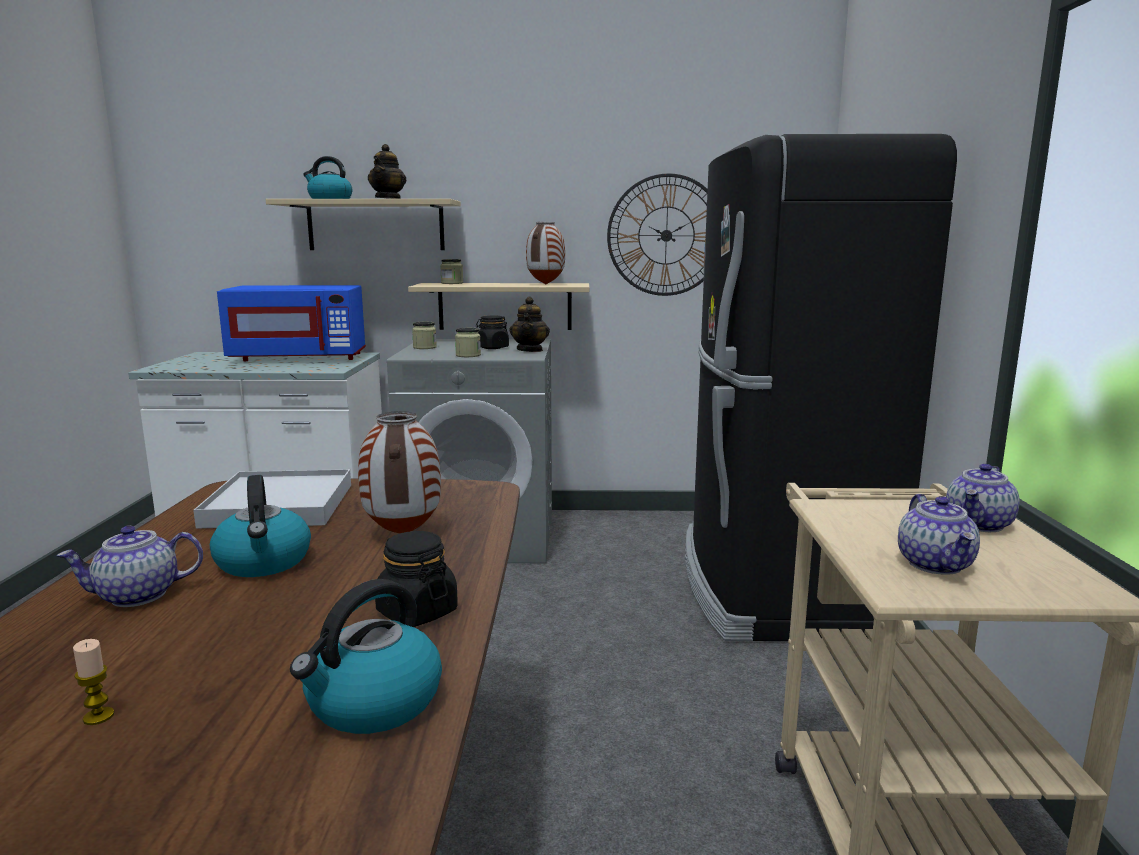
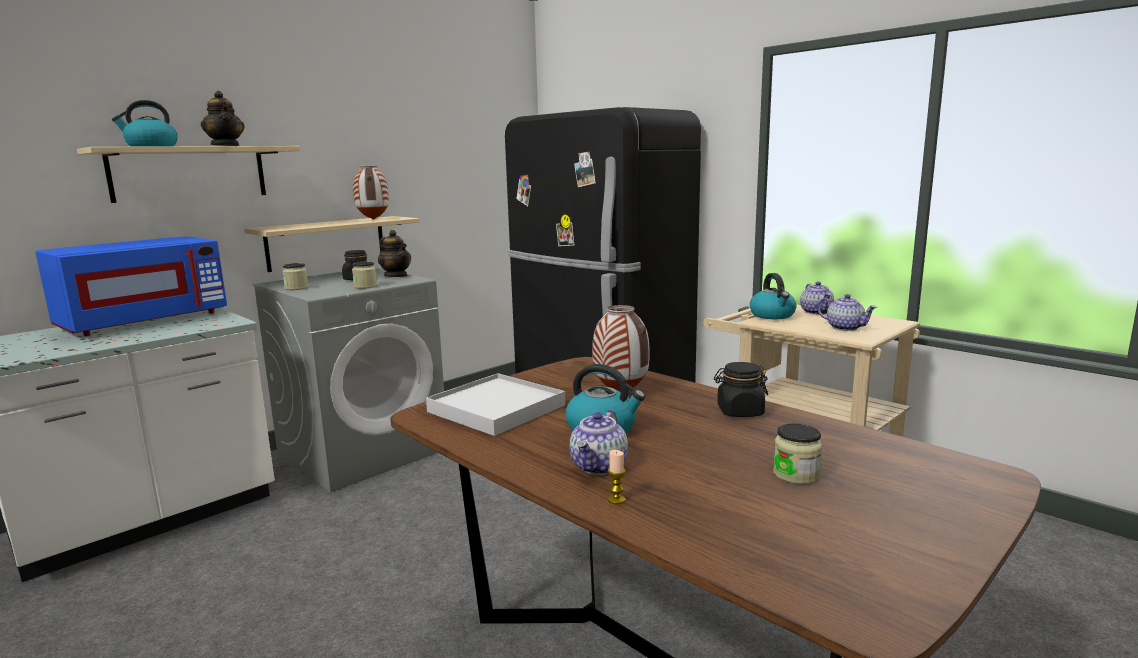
camera: 45 degrees left, 0 degrees up
(98, 716) = (769, 494): candle -> candle (616, 500)
(373, 703) = (830, 438): kettle -> kettle (773, 315)
(452, 283) = (283, 226): jar -> jar (796, 474)
(666, 235) = (444, 173): wall clock -> none

